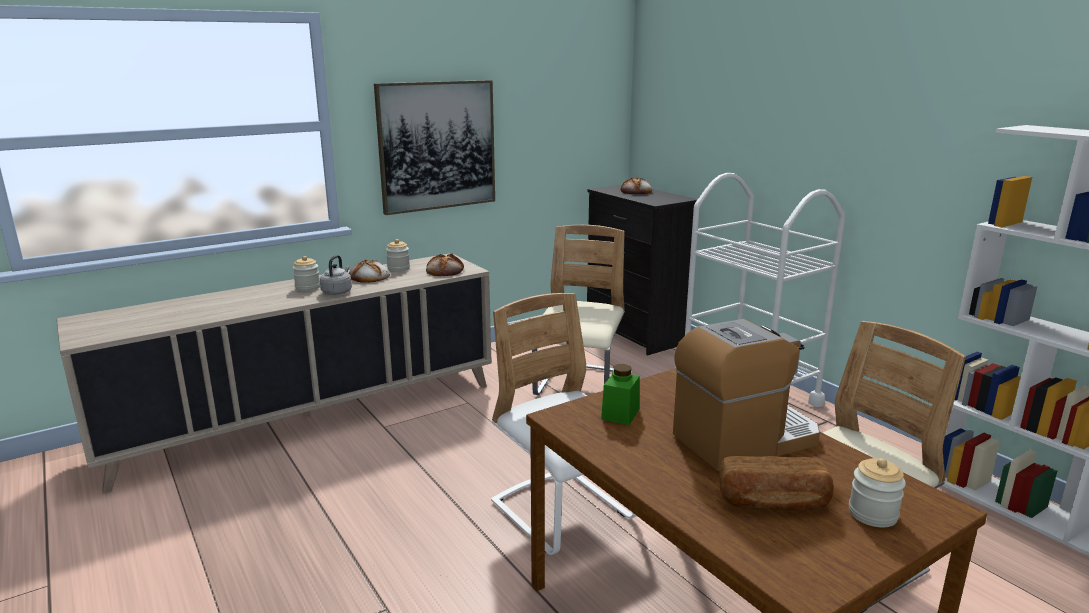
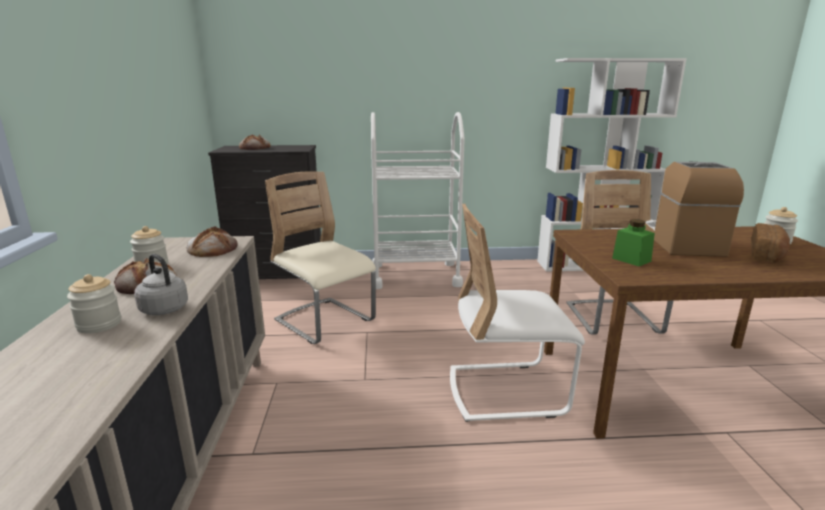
camera: 60 degrees left, 0 degrees up
(437, 146) = (100, 106): picture -> none

